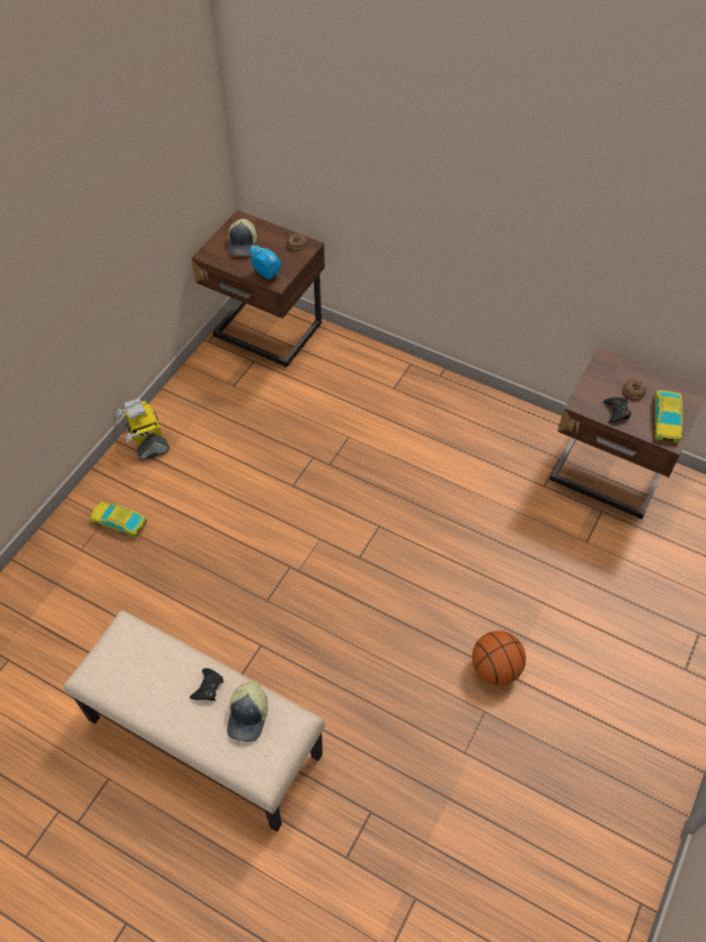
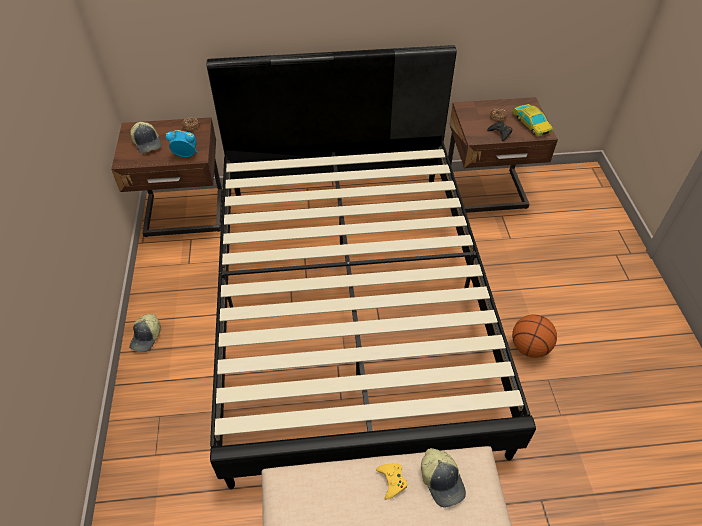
camera: 35 degrees left, 5 degrees down
(119, 522) = (173, 413): toy car -> none
(146, 439) = (147, 337): toy robot -> cap
(208, 687) = (392, 481): black game controller -> yellow game controller
(354, 513) = (351, 302): none -> black bed

